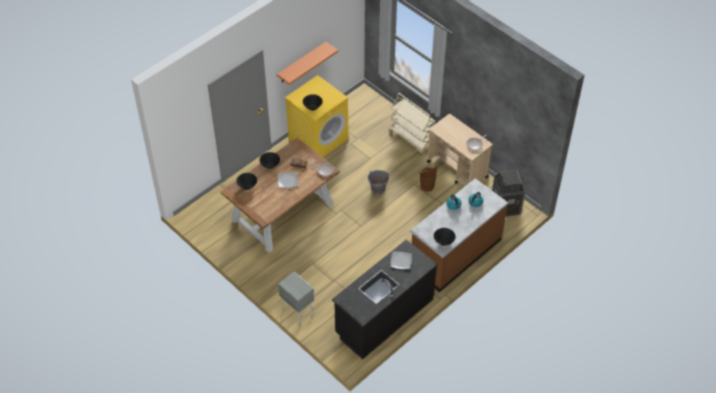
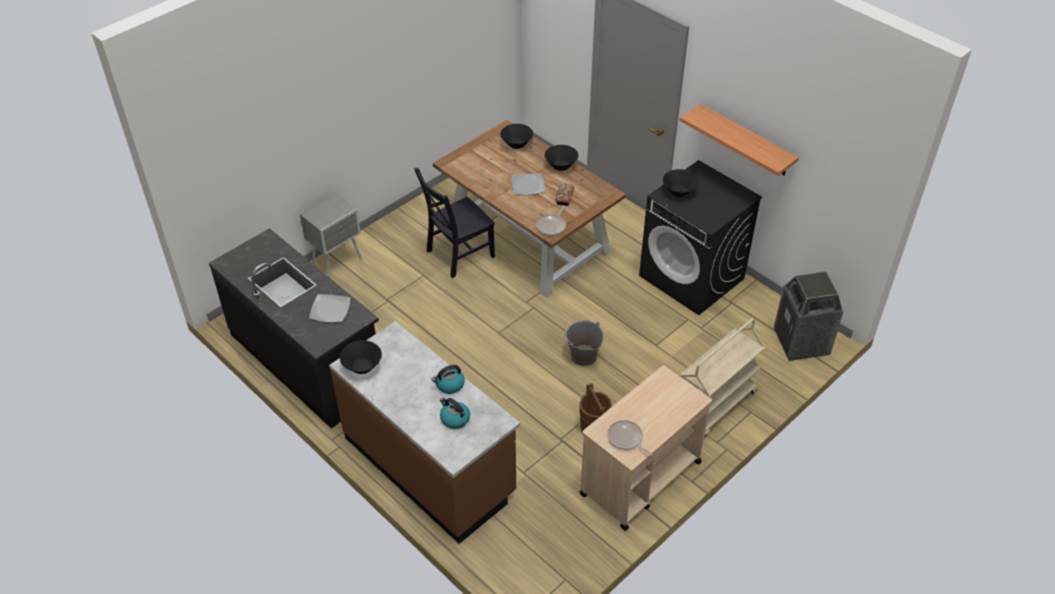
camera: 90 degrees right, 5 degrees down
(295, 247) = (457, 255): none -> black chair
(318, 139) = (692, 277): yellow washing machine -> black washing machine
(505, 207) = (544, 558): trash can -> trash can (801, 342)

